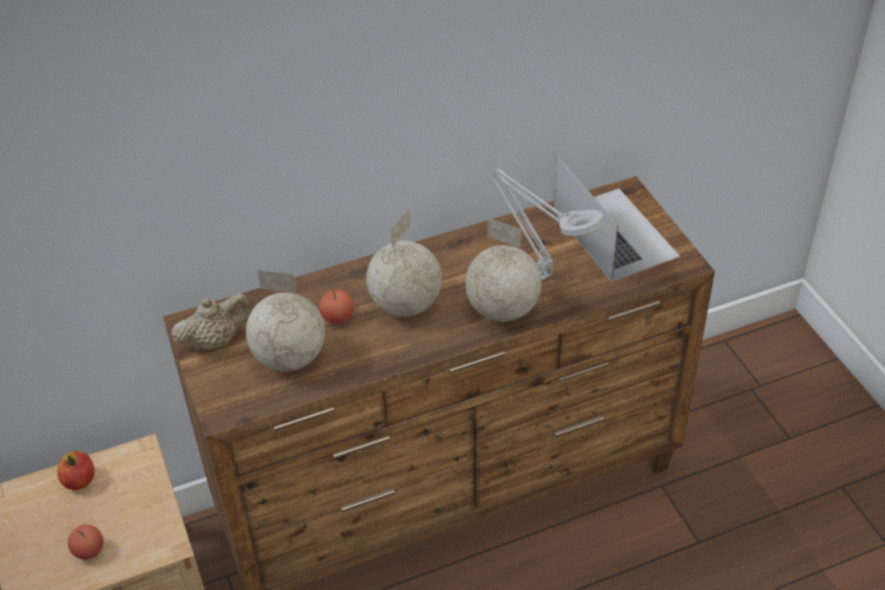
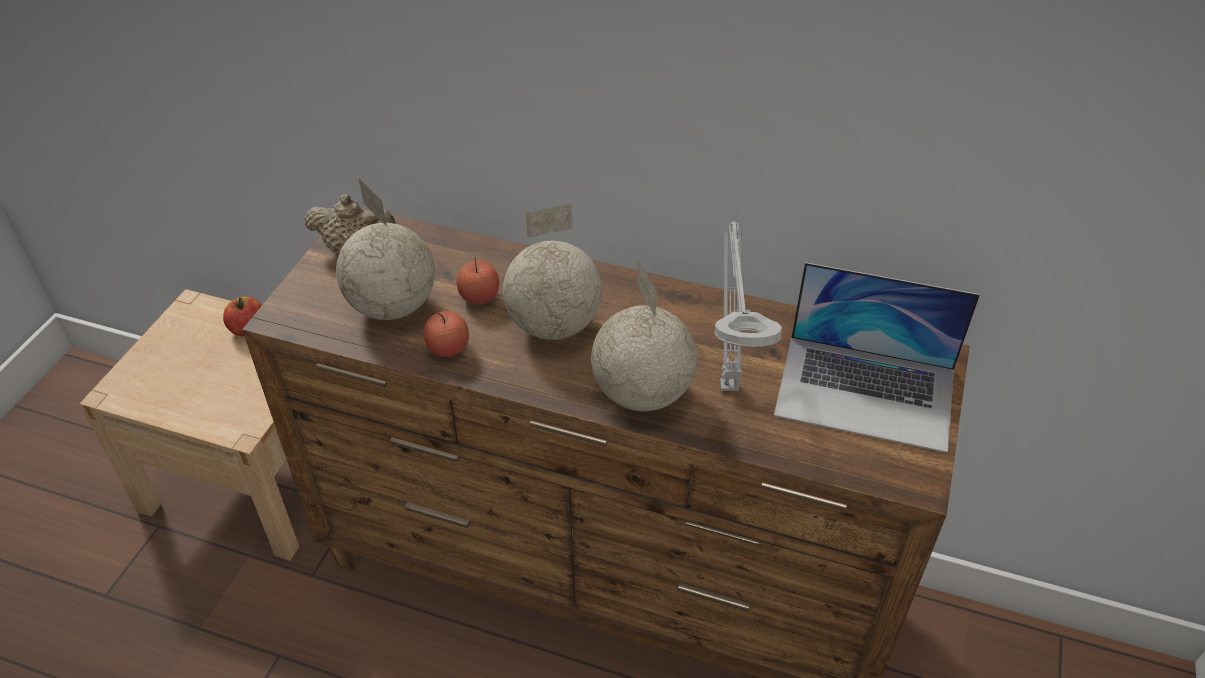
camera: 40 degrees right, 0 degrees up
(89, 550) = (188, 390): apple -> apple (448, 348)
(614, 233) = (866, 392): laptop -> laptop turned 90 degrees clockwise

